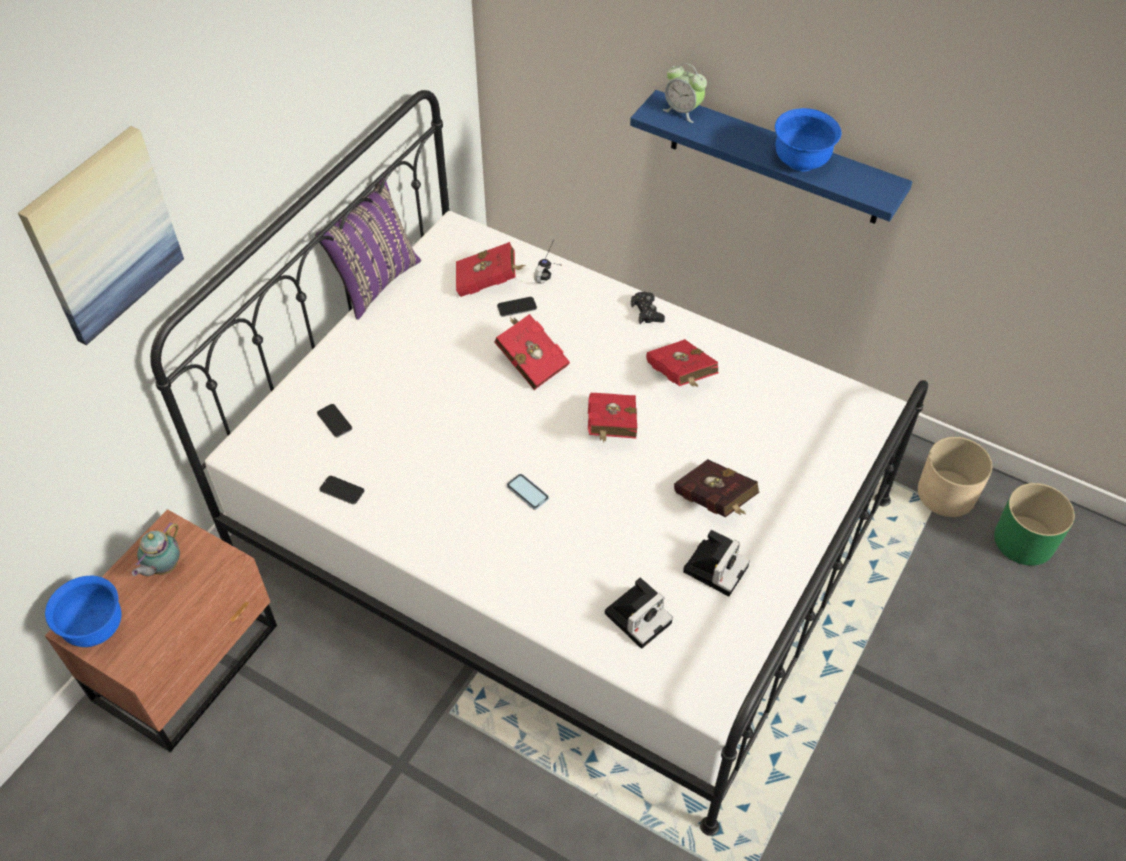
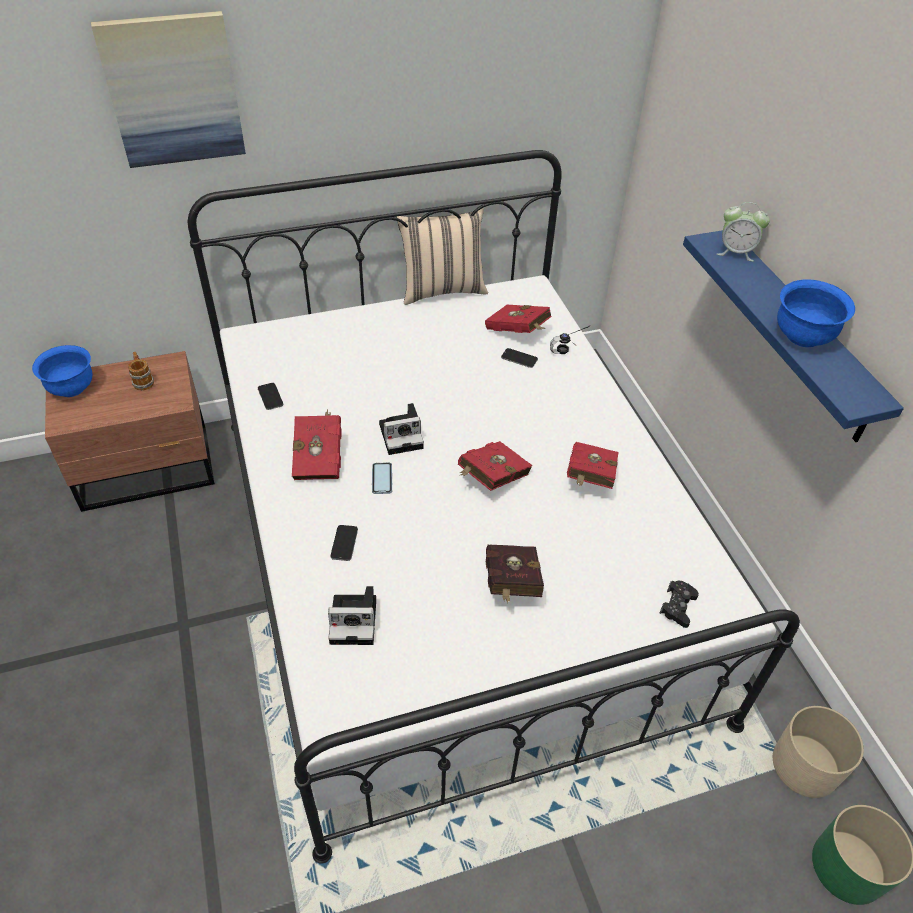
camera: 40 degrees right, 5 degrees down
(163, 567) = (143, 381): teapot -> mug
(334, 421) = (317, 354): phone -> phone (344, 543)
(374, 282) = (442, 290): purple pillow -> beige pillow
(531, 361) = (487, 398): red book -> red book (319, 457)
(647, 312) = (614, 418): black game controller -> black game controller (678, 606)
(683, 111) = (736, 252): alarm clock -> alarm clock turned 60 degrees counterclockwise
(716, 567) = (455, 631): camera -> camera (403, 435)

